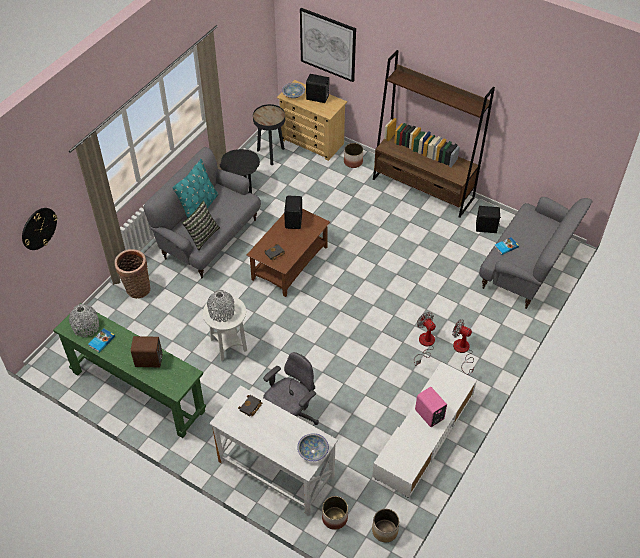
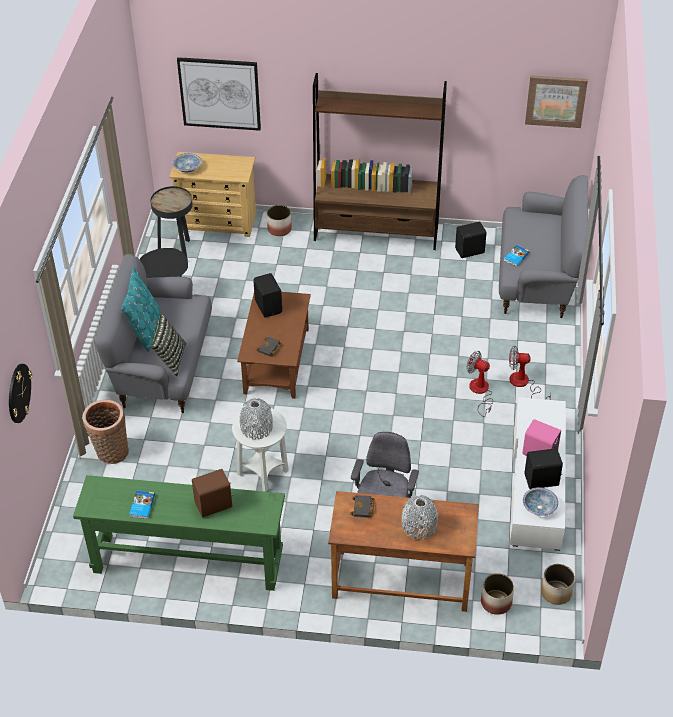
camera: 25 degrees left, 5 degrees down
(86, 327) = (112, 498): grey vase -> grey vase (419, 526)
(275, 470) = (401, 580): white desk -> brown desk
(312, 451) = (460, 525): bowl -> bowl (539, 507)
(317, 98) = (218, 163): black speaker -> black speaker (542, 481)
(580, 130) = (555, 100): none -> picture

